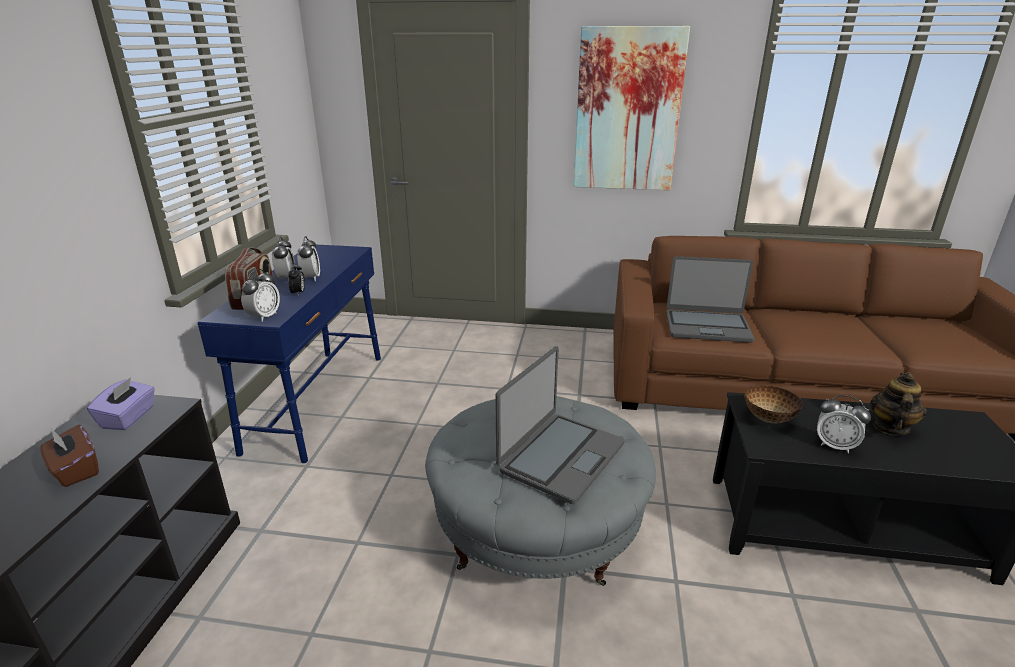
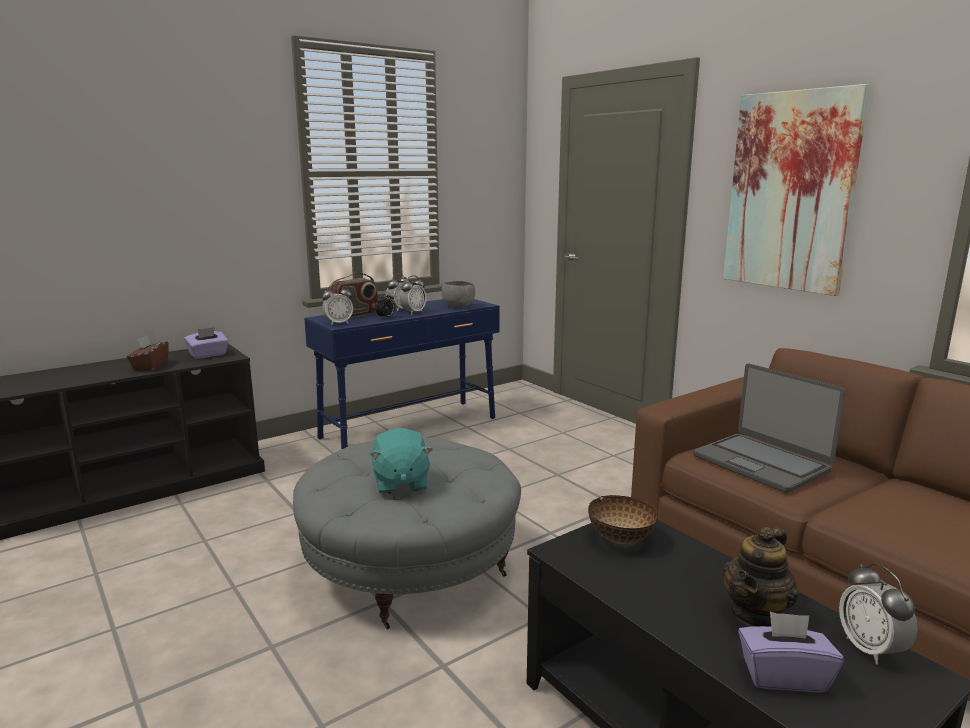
camera: 45 degrees right, 10 degrees down
(338, 258) = (458, 306): none -> grey bowl
(560, 457) = (400, 483): laptop -> turquoise plush toy
(835, 445) = (639, 588): alarm clock -> alarm clock (870, 649)
(890, 427) = (756, 614): teapot -> teapot turned 150 degrees clockwise
(954, 454) = (783, 675): none -> purple tissue box

